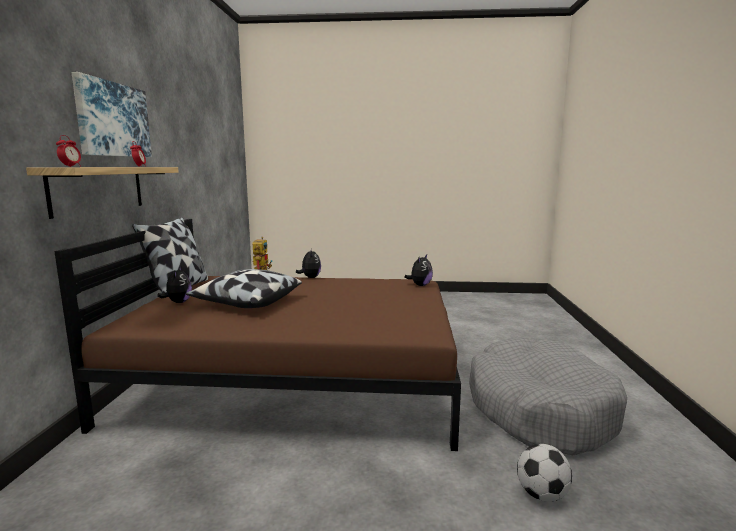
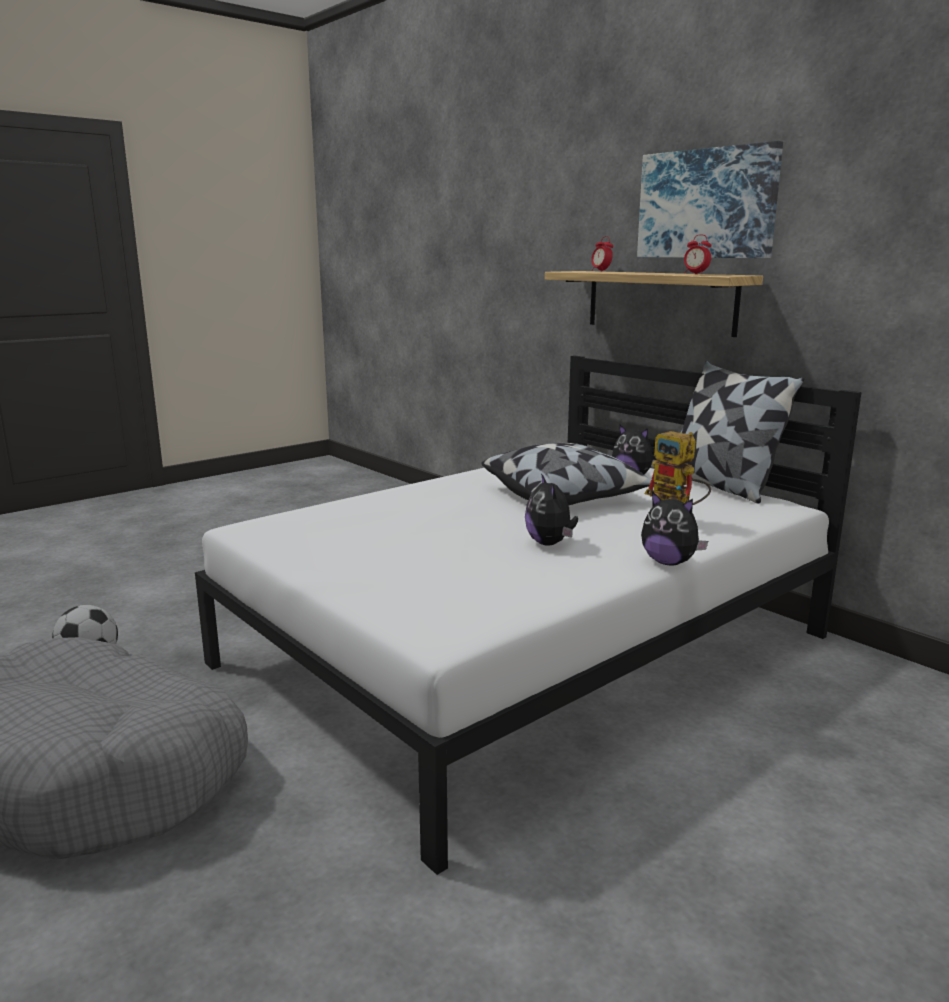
camera: 135 degrees right, 5 degrees up
(295, 379) = (526, 650): brown bed -> white bed
(420, 285) = (422, 622): plush toy -> plush toy (550, 543)

